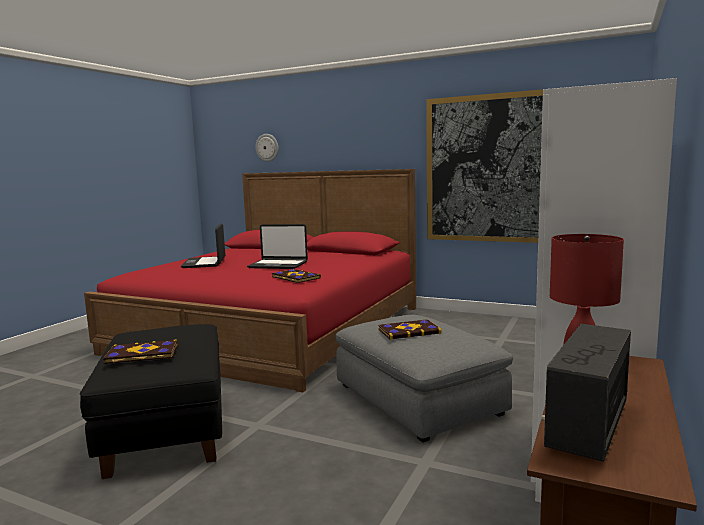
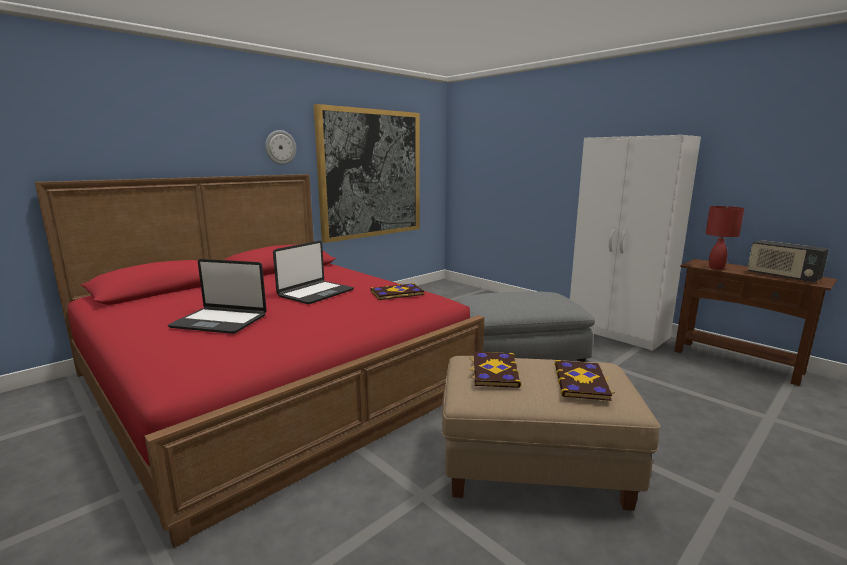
camera: 70 degrees left, 5 degrees up
(166, 430) = (533, 466): black ottoman -> beige ottoman
(267, 147) = (83, 140): wall clock -> wall clock (280, 147)
(409, 331) = (525, 300): book -> book (494, 371)

